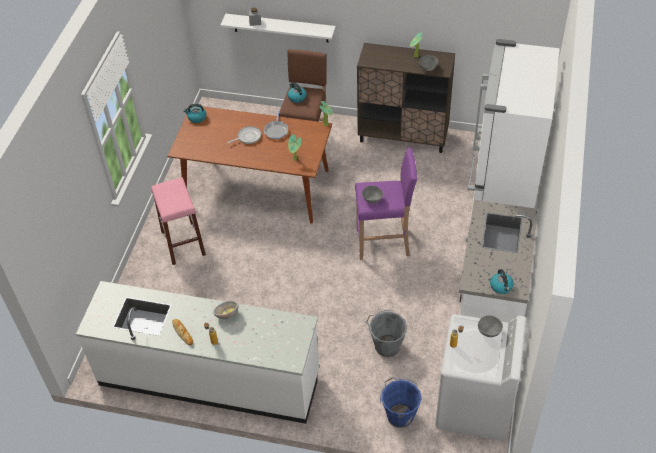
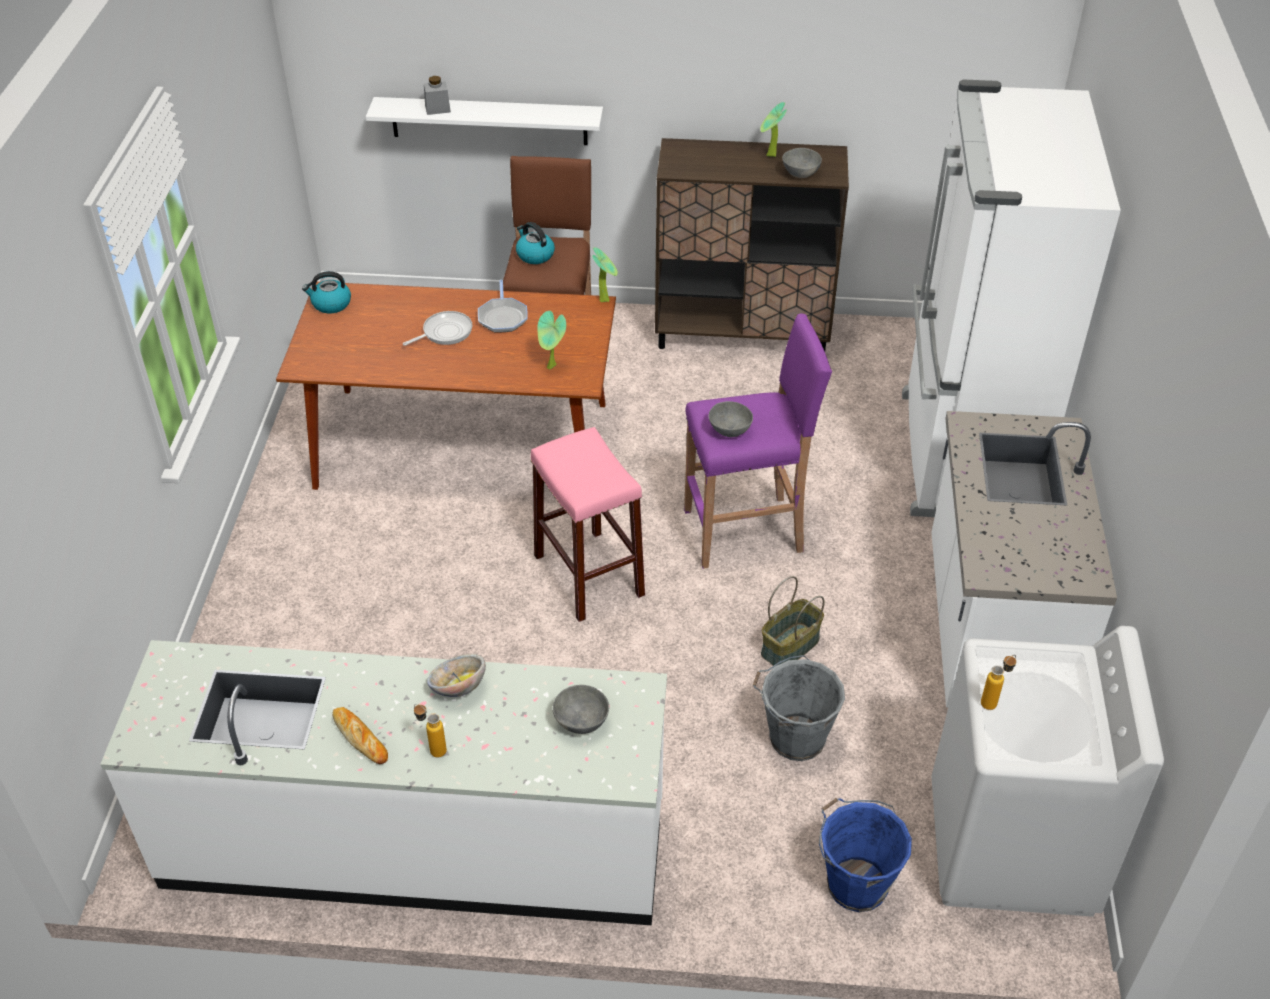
camera: 10 degrees left, 5 degrees down
(183, 243) = (320, 565): pink stool -> pink stool (588, 575)
(393, 302) = (790, 647): none -> basket
(488, 331) = (1057, 667): grey bowl -> grey bowl (580, 721)
(501, 286) = (1053, 575): kettle -> none

